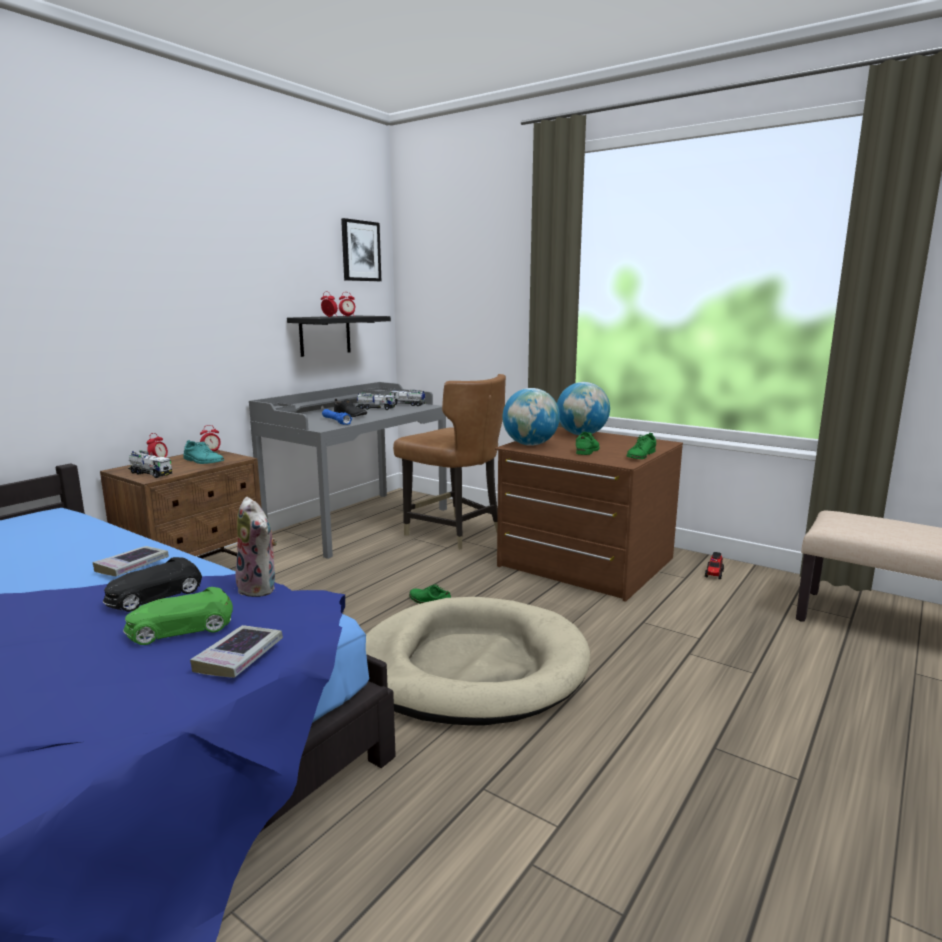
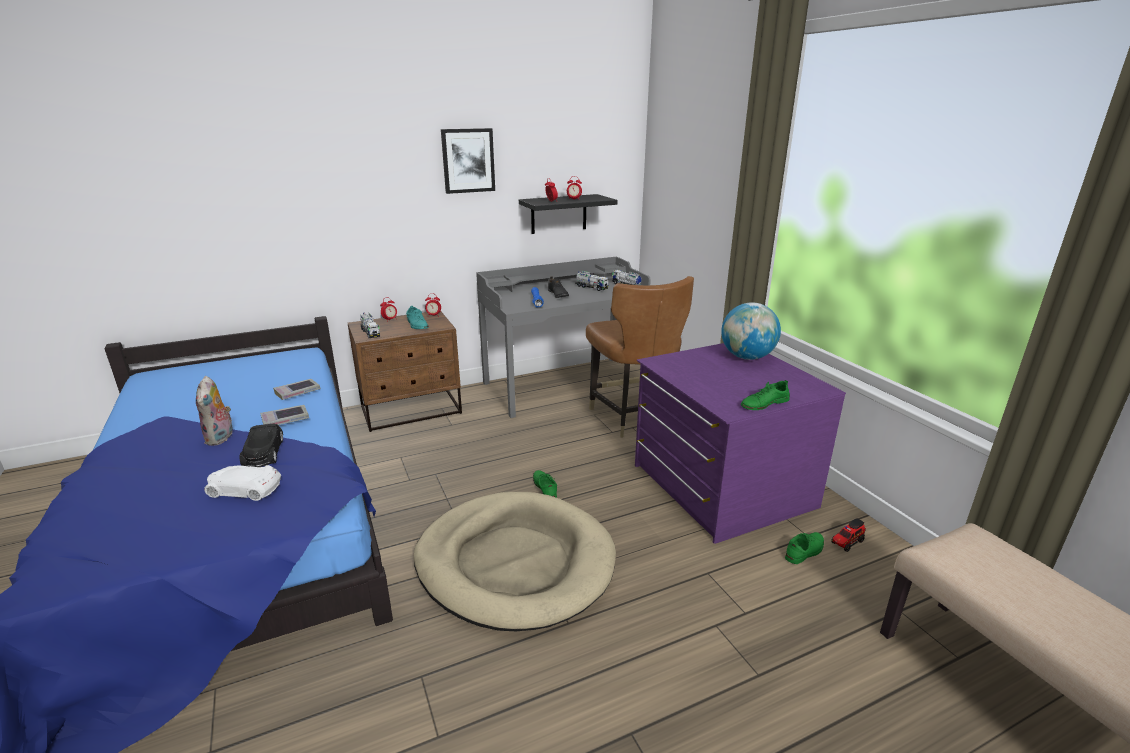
camera: 30 degrees right, 10 degrees up
(153, 595) = (263, 453): black toy car -> black toy car turned 90 degrees counterclockwise
(180, 628) = (244, 489): green toy car -> white toy car
(239, 657) = (240, 529): book -> book (297, 392)
(261, 589) = (323, 468): plush toy -> plush toy (221, 438)
(360, 251) = (605, 131): picture -> picture (468, 160)
(530, 445) = (674, 362): globe -> none
(584, 563) = (720, 486): brown dresser -> purple dresser
(587, 450) = (719, 383): green shoe -> green shoe (804, 551)

